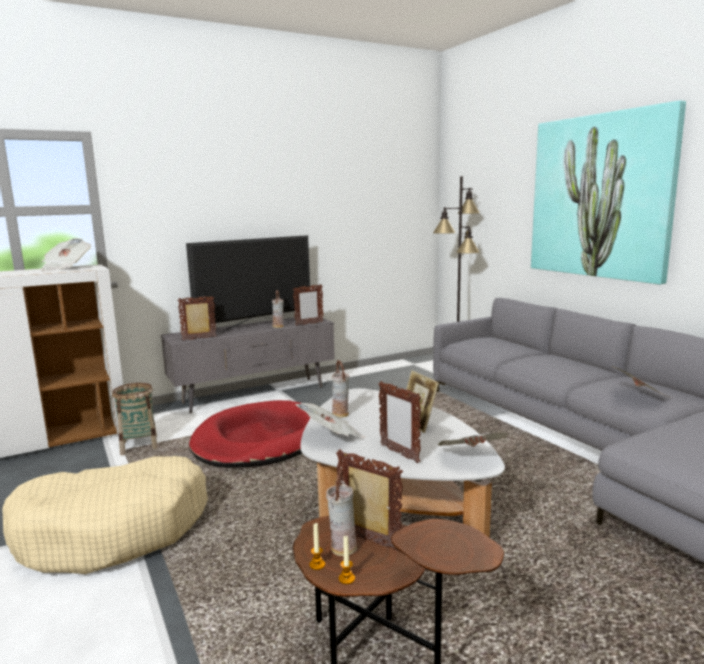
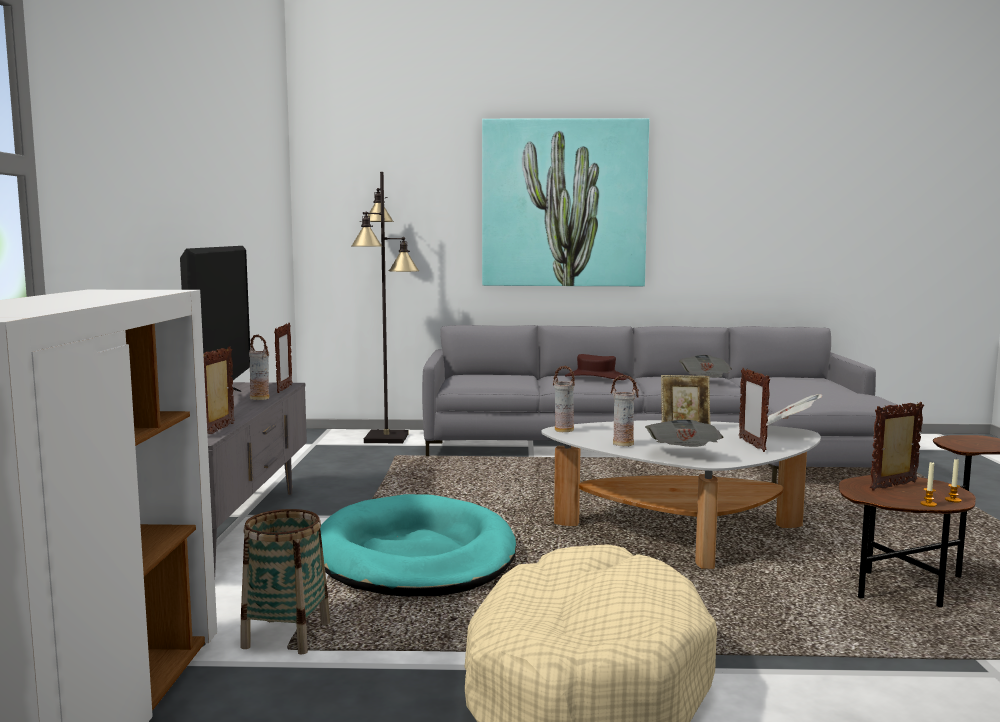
camera: 60 degrees left, 5 degrees down
(66, 268) = (87, 293): newspaper -> none
(260, 440) = (415, 556): red dog bed -> turquoise dog bed
(342, 549) = (904, 494): vase -> vase (563, 430)
(399, 454) = (752, 445): picture frame -> picture frame turned 90 degrees clockwise
(559, 364) = (595, 377): none -> brown hat

